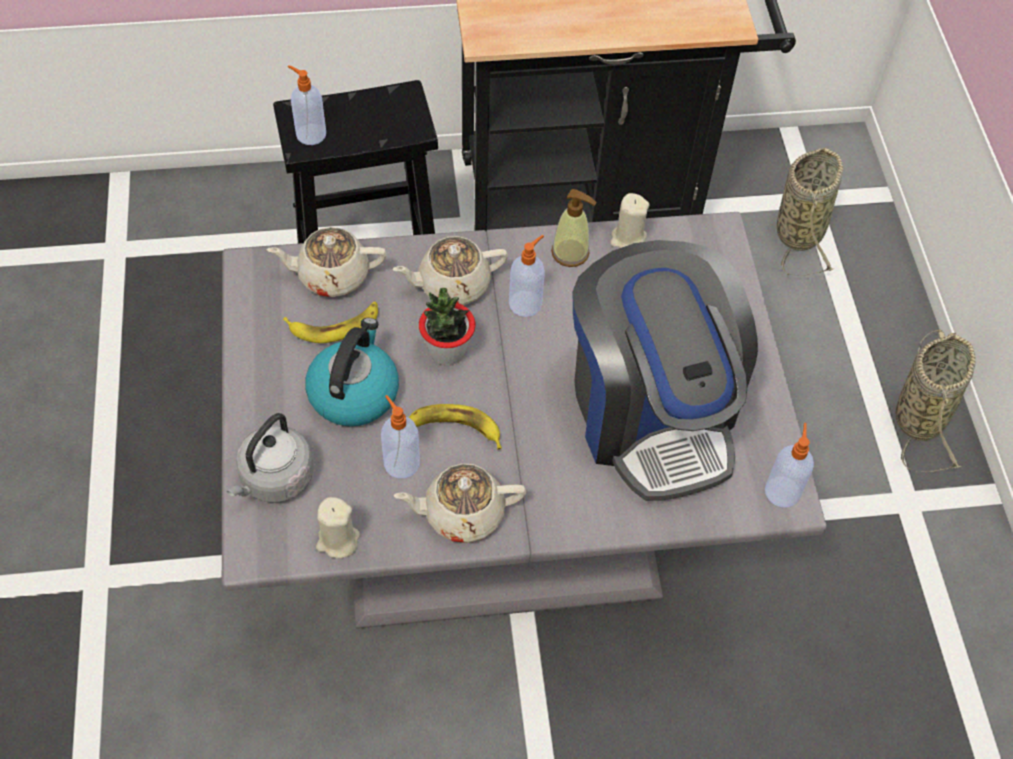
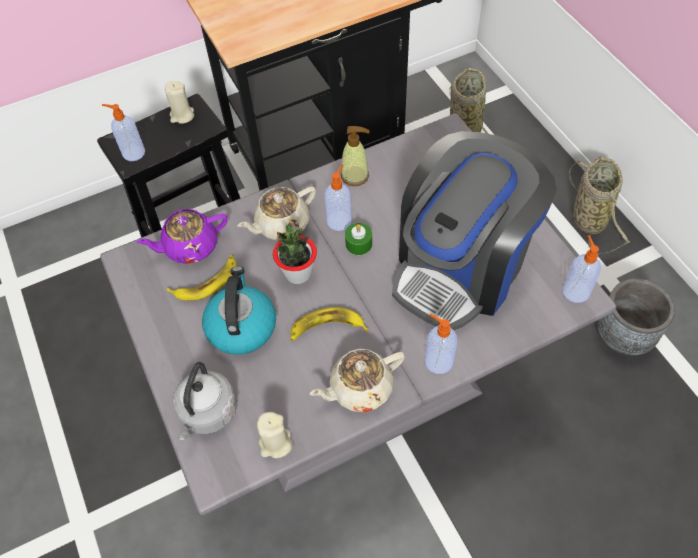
camera: 15 degrees left, 0 degrees up
(332, 275) = (190, 246): beige teapot -> purple teapot
(401, 462) = (298, 366): soap dispenser -> soap dispenser (437, 361)
(537, 340) = (358, 244): none -> green candle
(628, 239) = (390, 154): beige candle -> beige candle (182, 115)
(651, 412) = (461, 267): coffee machine -> coffee machine turned 75 degrees clockwise
(893, 593) = (623, 336): none -> grey planter

